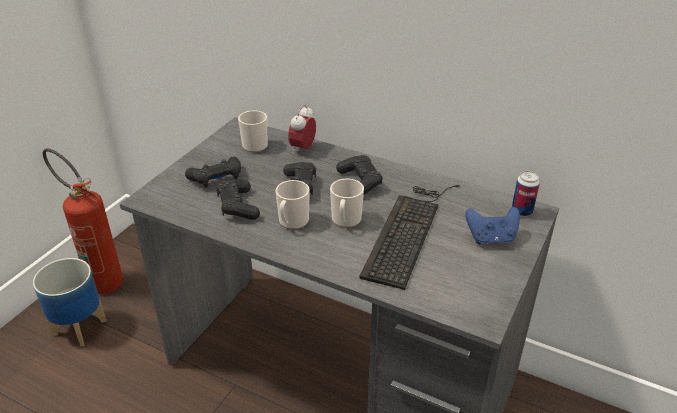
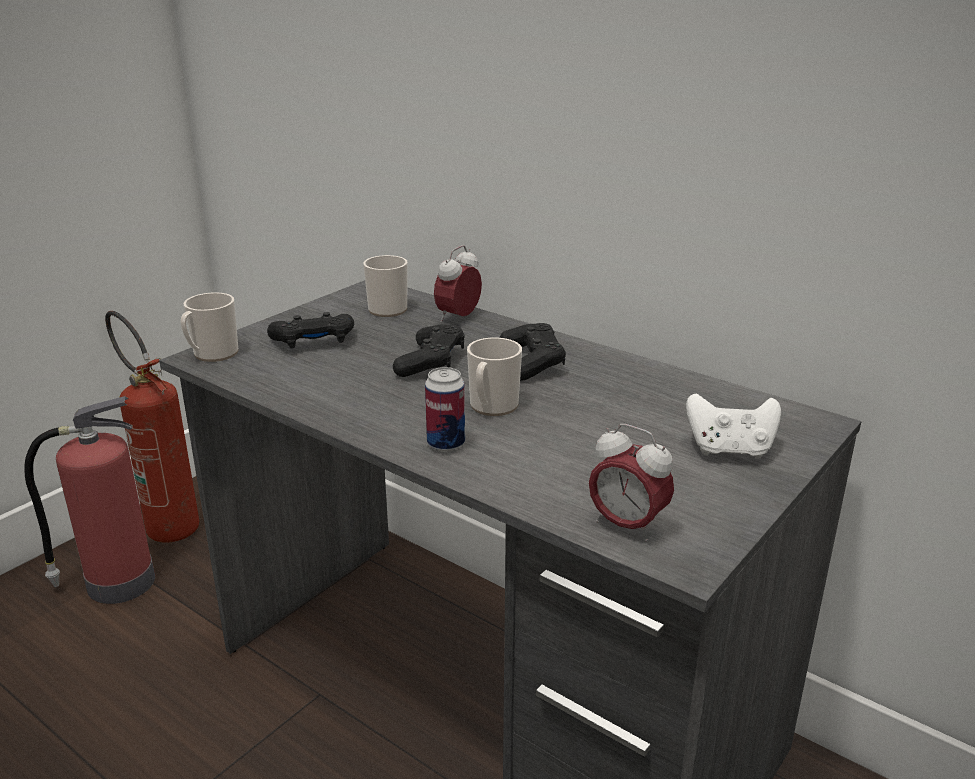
camera: 10 degrees right, 10 degrees down
(80, 327) = (117, 583): planter -> fire extinguisher
(238, 206) = (330, 376): black game controller -> none
(292, 222) = (405, 402): mug -> mug (212, 354)
(408, 230) = (591, 427): keyboard -> none
(446, 300) = (627, 526): none -> alarm clock
(491, 238) = (729, 450): blue game controller -> white game controller
(521, 211) = (793, 420): can -> can (446, 444)

